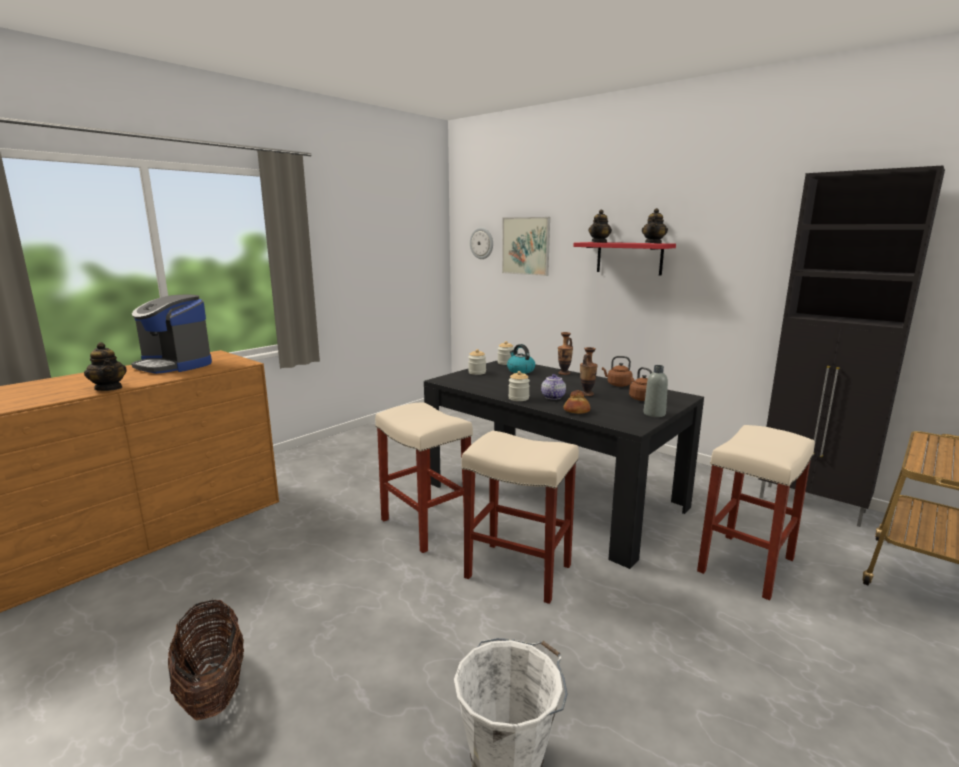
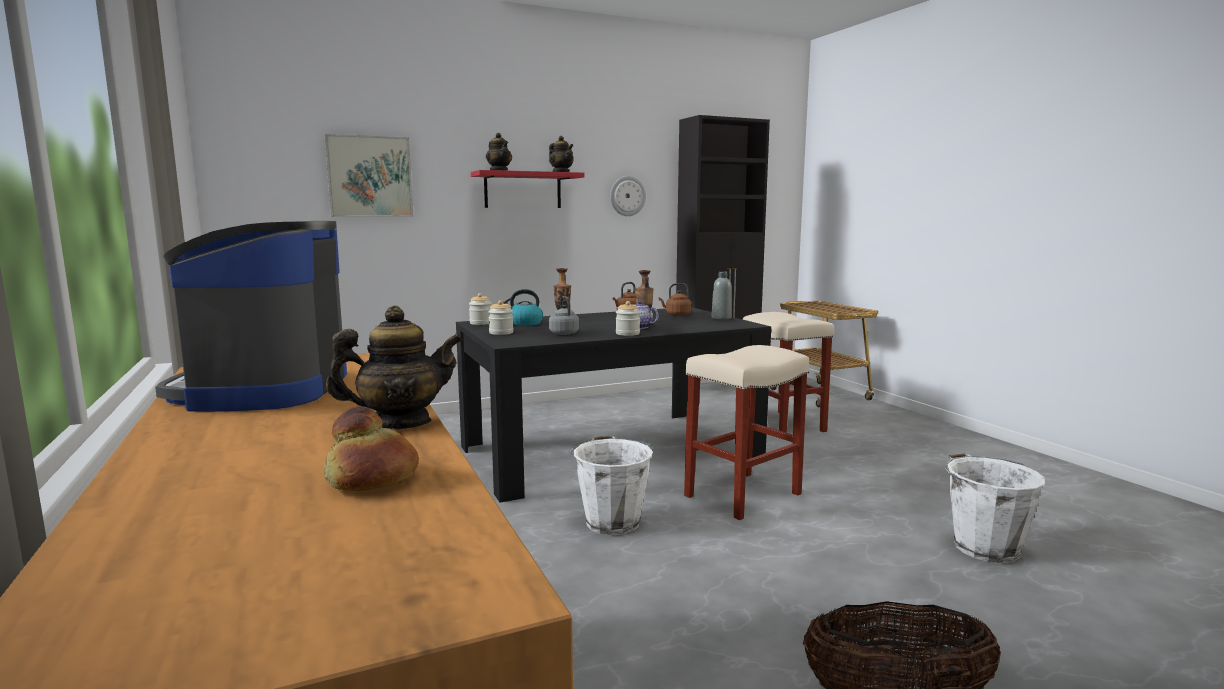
camera: 65 degrees left, 5 degrees down
(174, 365) = (263, 389): coffee machine -> coffee machine turned 120 degrees clockwise
(424, 525) = (612, 521): beige stool -> white bucket
(482, 243) = (279, 172): wall clock -> wall clock (627, 196)
(496, 384) = (563, 333): none -> grey kettle
(576, 411) = (691, 328): bread -> bread (371, 479)

